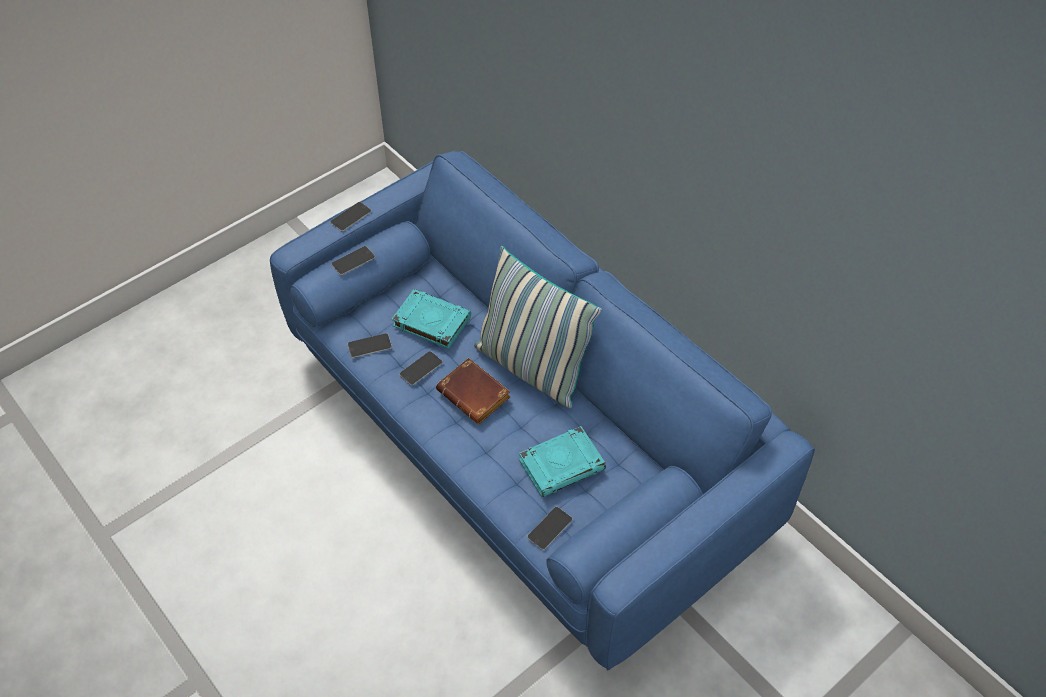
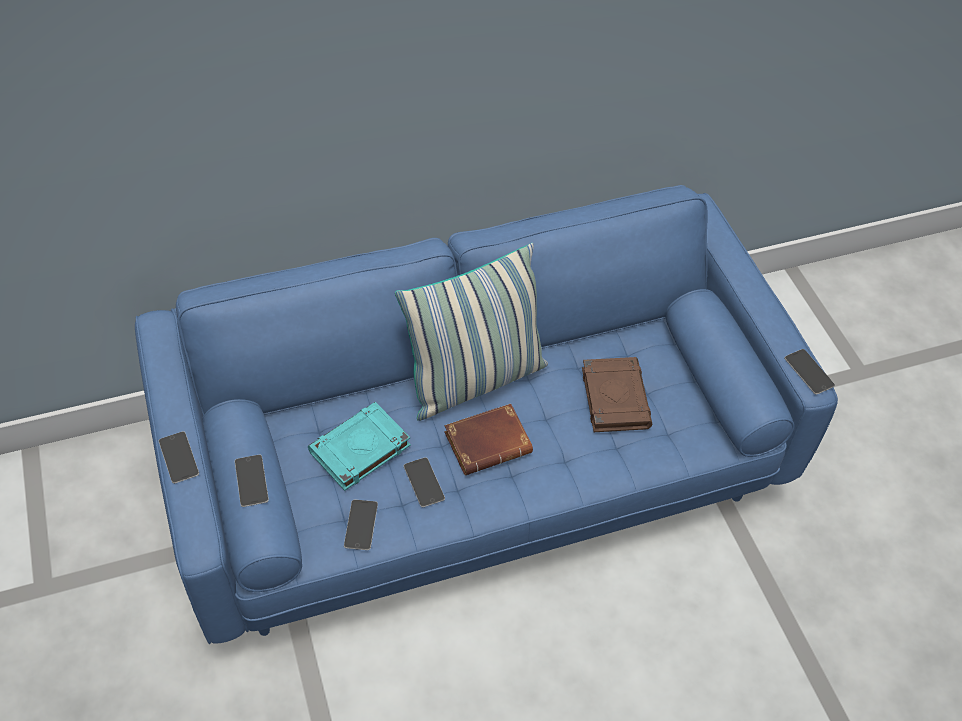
camera: 70 degrees left, 0 degrees up
(549, 528) = (687, 436): phone -> phone (809, 372)
(562, 464) = (614, 397): turquoise book -> brown book

